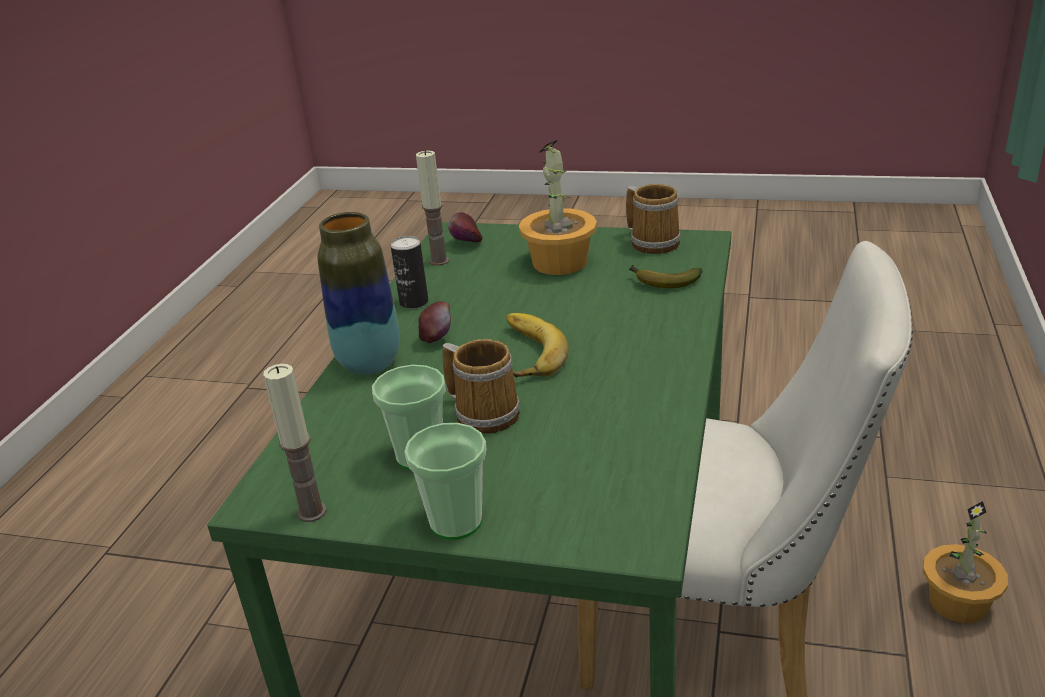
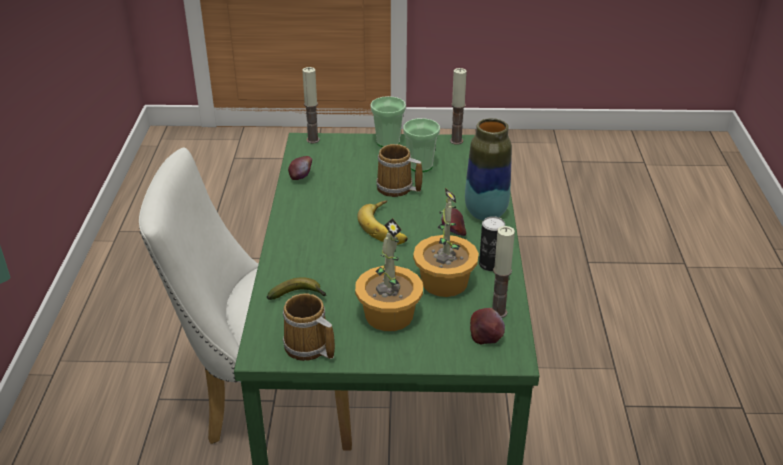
camera: 165 degrees right, 5 degrees up
(622, 545) = (313, 140): none -> candle
(654, 445) = (301, 178): none -> apple
(959, 602) = (107, 437): potted plant -> potted plant (443, 282)

